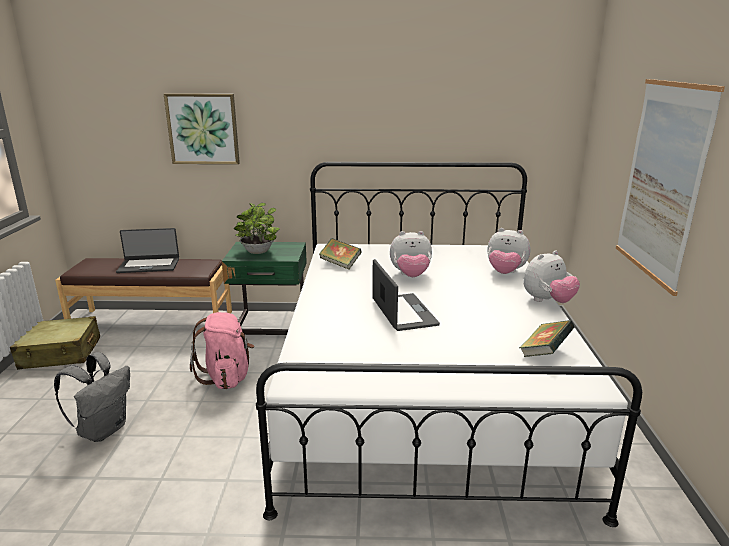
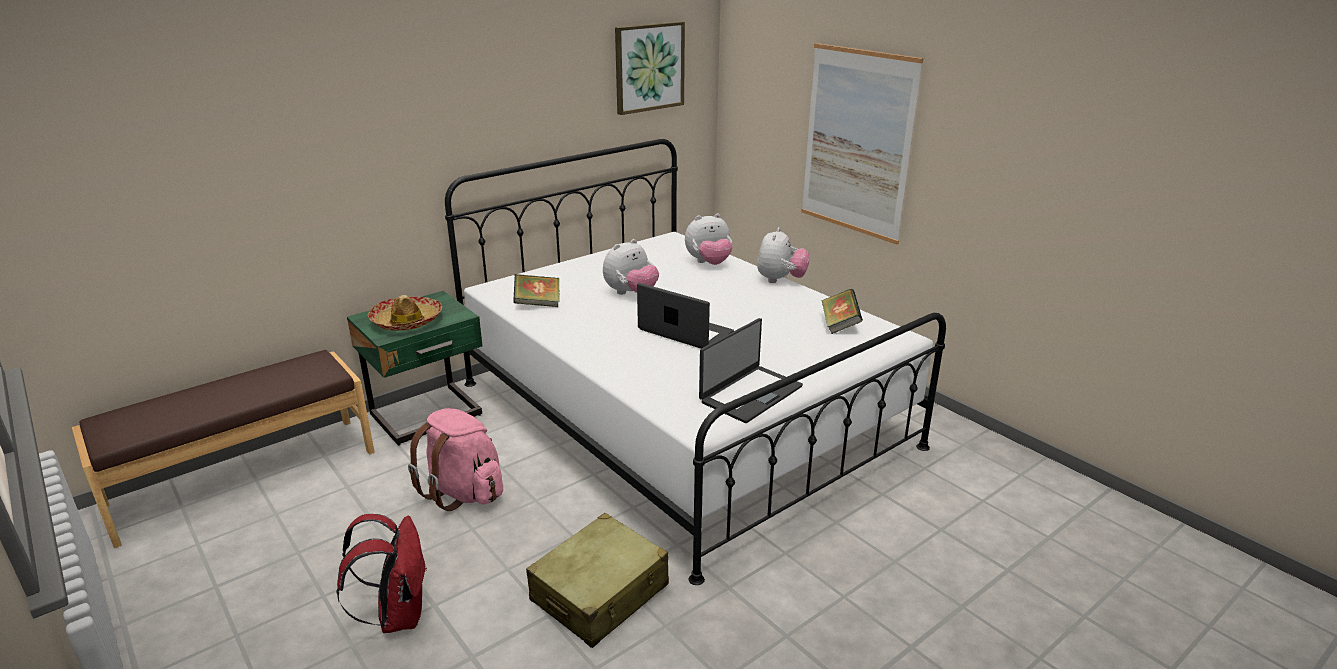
camera: 40 degrees left, 5 degrees up
(61, 353) = (161, 576): beige suitcase -> beige suitcase (600, 593)
(103, 429) = (398, 614): grey backpack -> red backpack
(149, 265) = (228, 392): laptop -> laptop (750, 394)
(203, 129) = (274, 160): picture -> picture (649, 67)
(257, 252) = (407, 321): potted plant -> hat

